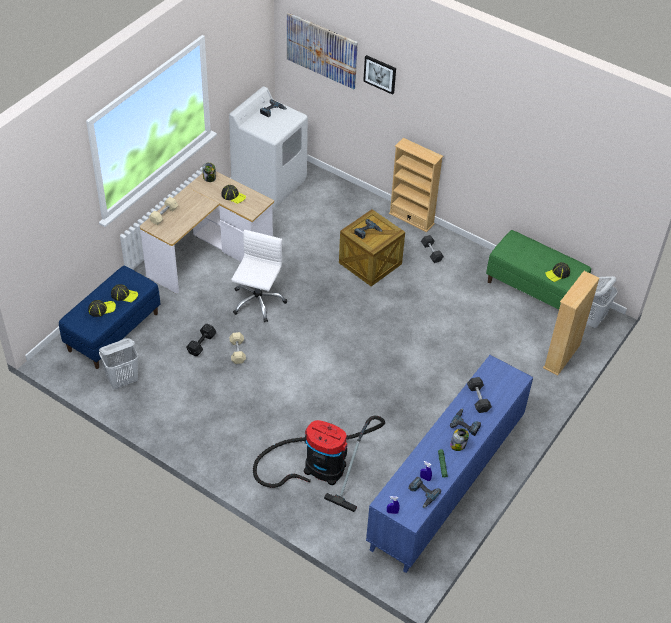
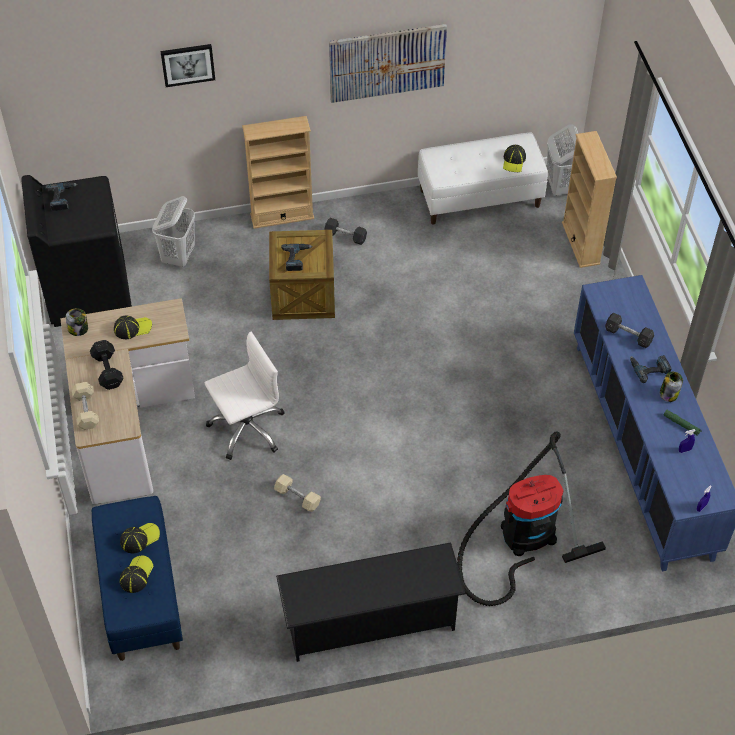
camera: 45 degrees left, 5 degrees up
(123, 380) = (223, 634): white laundry basket -> white laundry basket (179, 256)
(192, 436) = (370, 622): none -> black shoe rack
(202, 344) = (251, 521): black dumbbell -> black dumbbell (108, 369)
(257, 301) = (247, 428): white office chair -> white office chair turned 90 degrees clockwise
(269, 182) = (88, 291): white washing machine -> black washing machine
(322, 50) = (86, 81): picture -> picture (387, 62)
(422, 494) = (701, 466): power drill -> none
(534, 289) = (480, 198): green bench -> white bench

